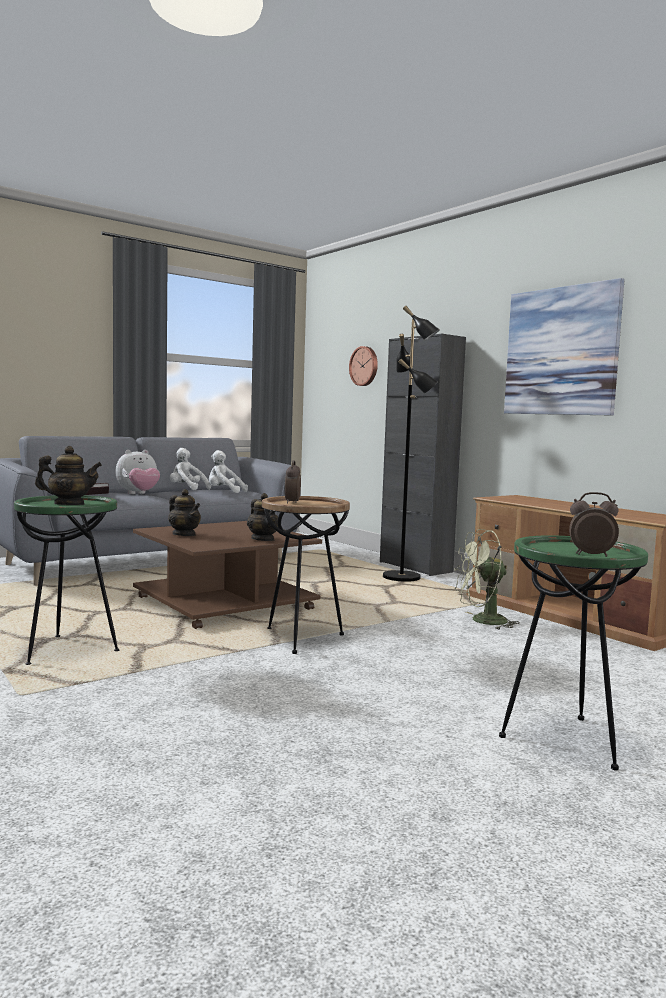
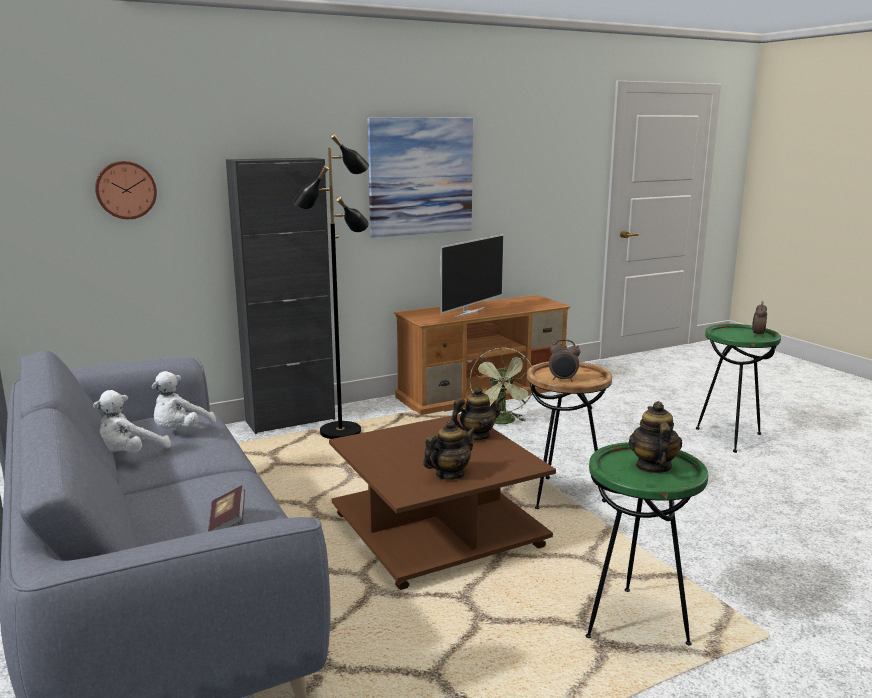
camera: 80 degrees left, 10 degrees up
(138, 494) = (171, 491): plush toy -> none
(553, 504) = (469, 312): none -> television

